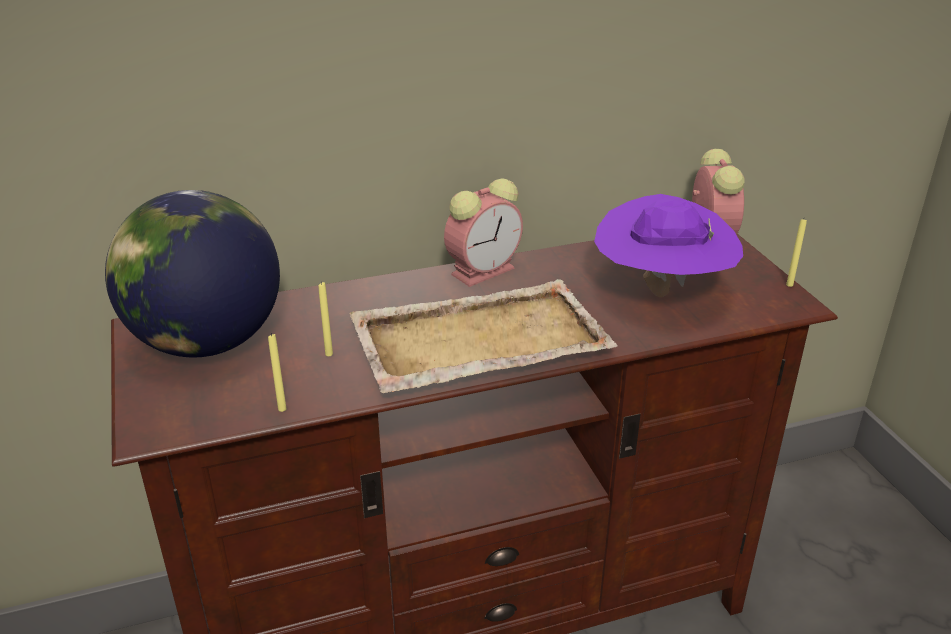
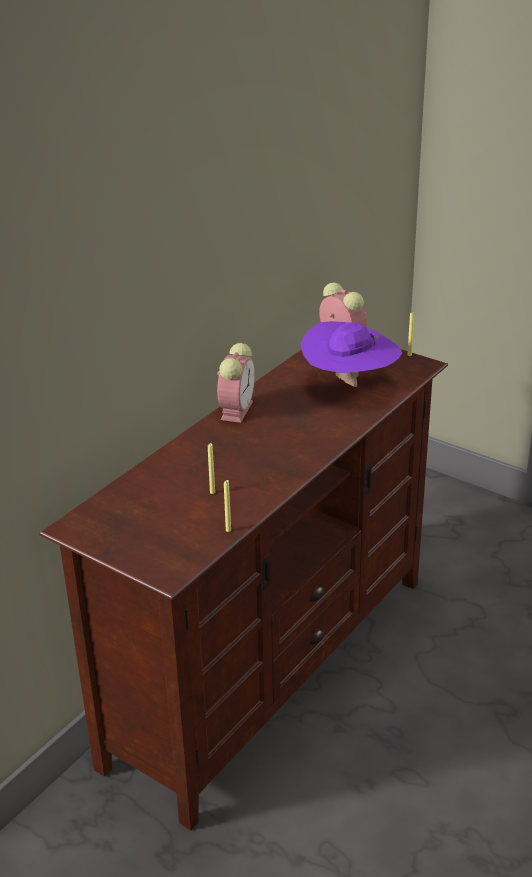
camera: 35 degrees left, 0 degrees up
(206, 342) = (127, 517): globe -> none
(477, 341) = (285, 450): beige tray -> none

